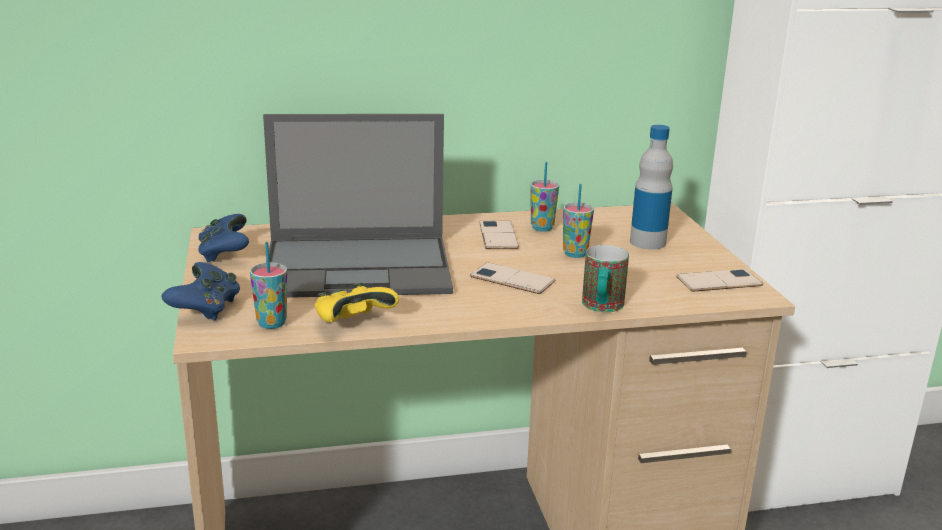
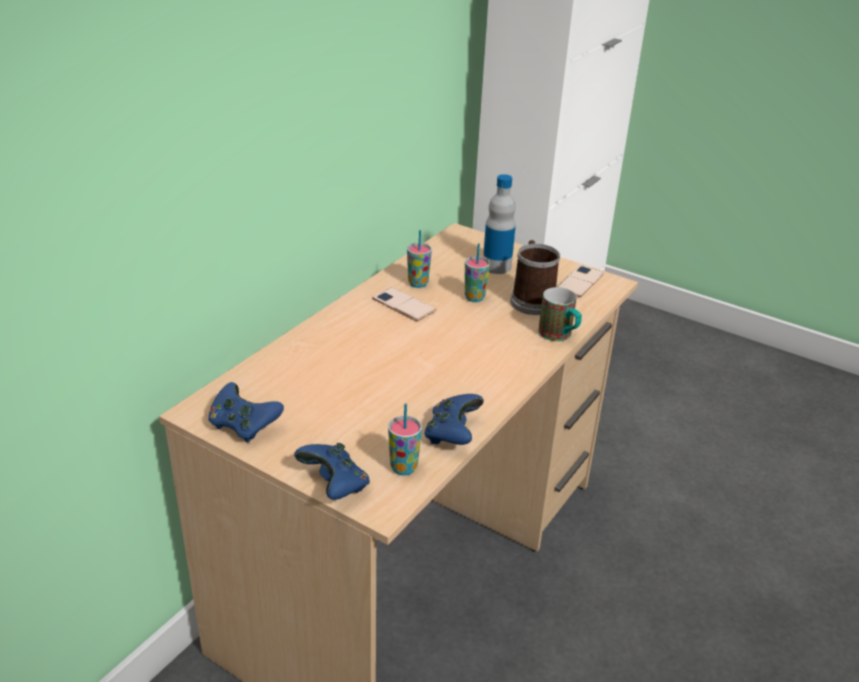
camera: 45 degrees left, 10 degrees up
(353, 323) = (452, 434): yellow game controller -> blue game controller
(360, 267) = (367, 383): laptop -> none
(512, 279) = (477, 340): phone -> none
(631, 275) = (531, 300): none -> mug

